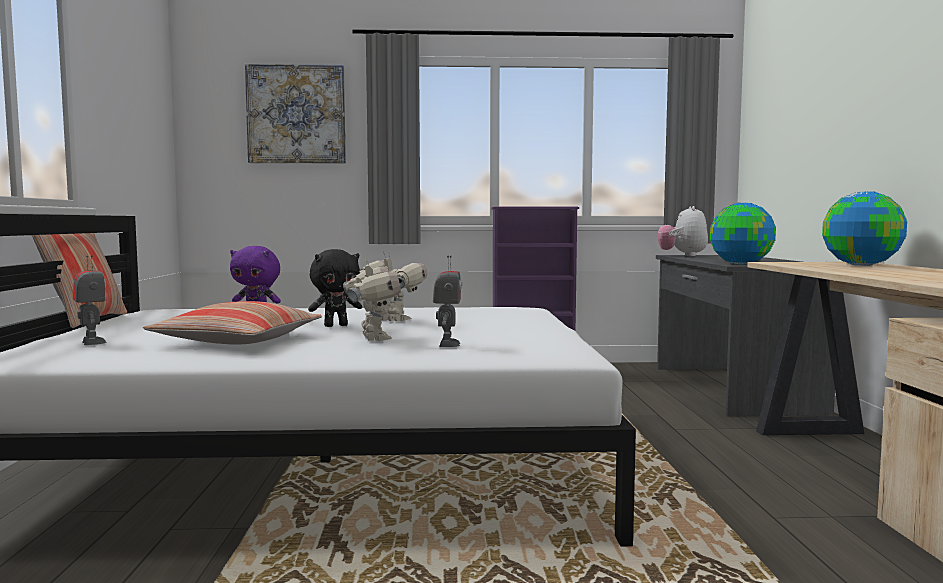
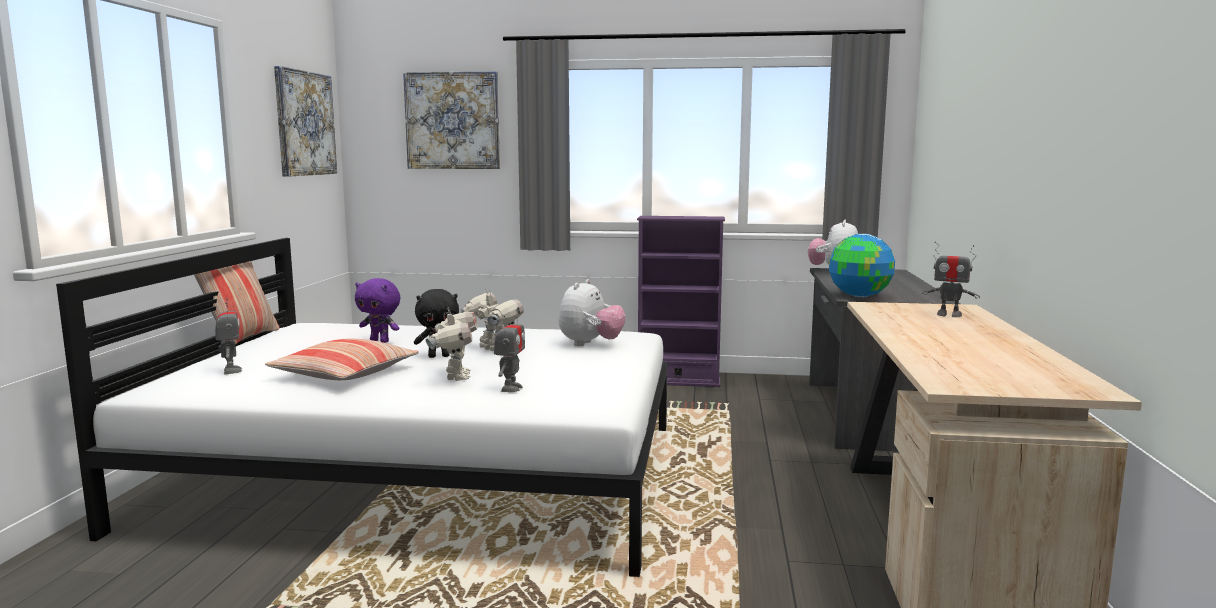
camera: 10 degrees right, 5 degrees up
(142, 106) = (305, 123): none -> picture
(489, 315) = (590, 344): none -> plush toy
(861, 265) = (949, 315): globe -> toy robot

